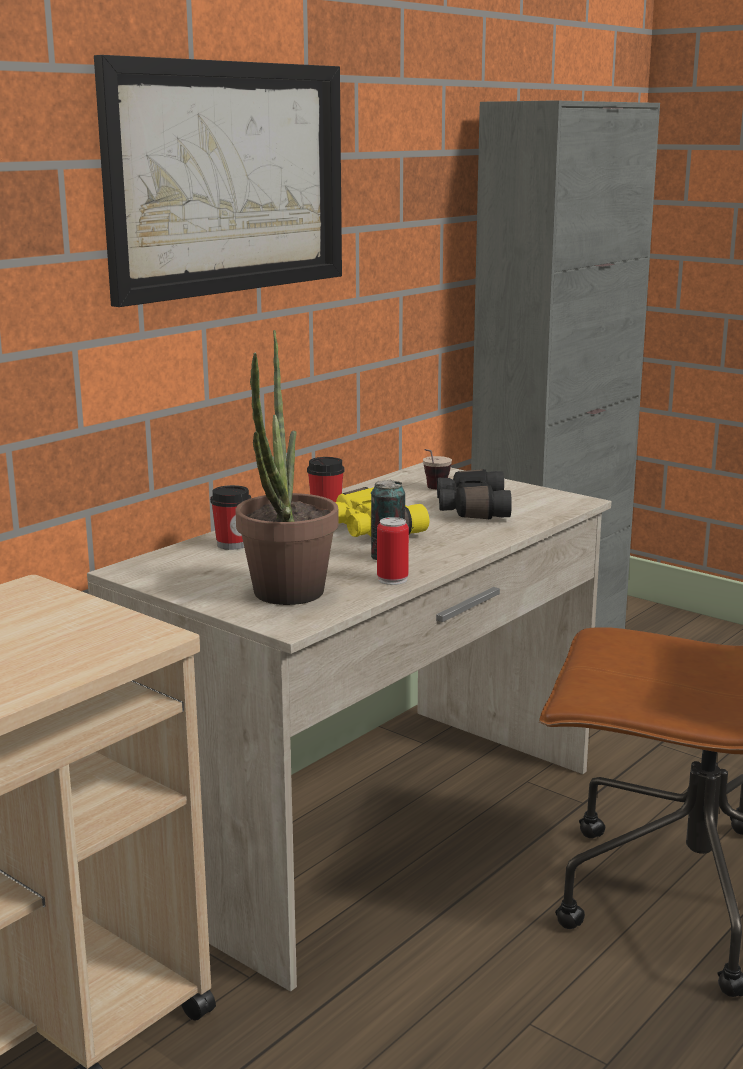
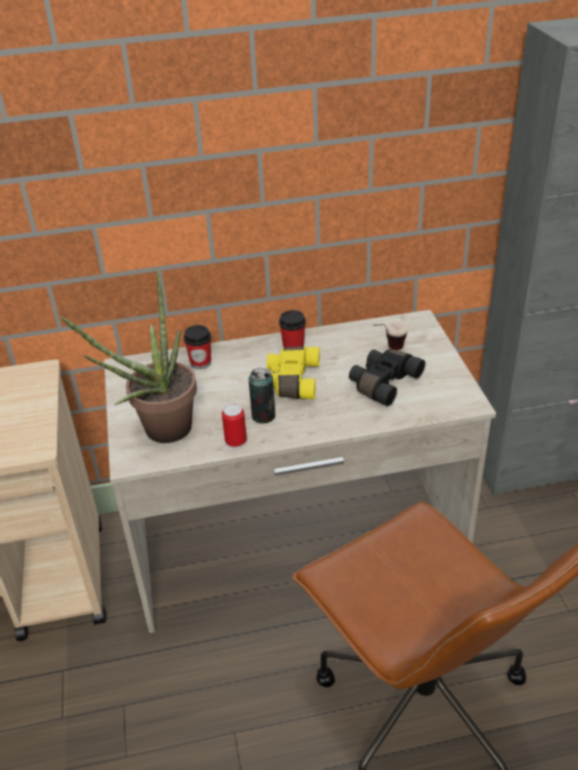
camera: 40 degrees right, 20 degrees up
(227, 178) = (222, 111): picture -> none

